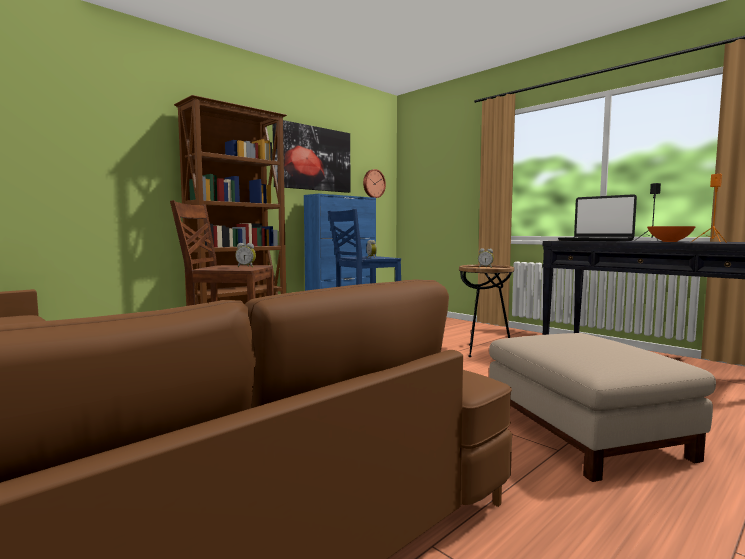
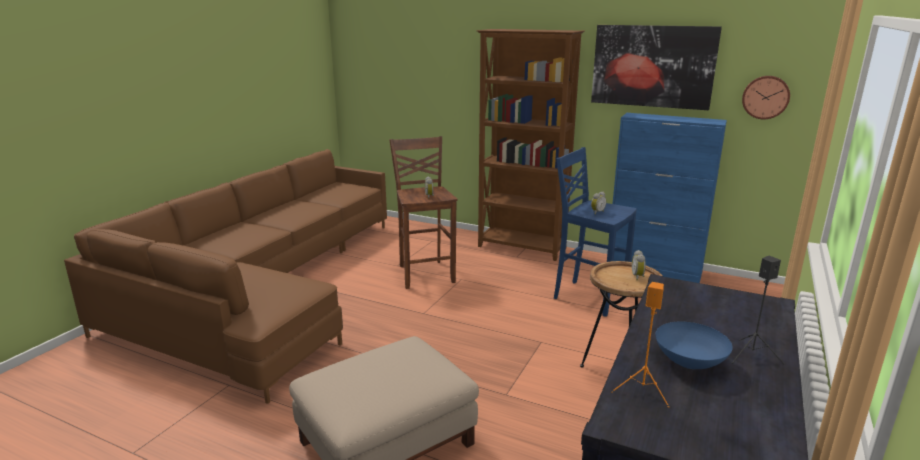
camera: 70 degrees right, 15 degrees up
(595, 240) = (693, 308): laptop -> none
(669, 241) = (690, 362): orange bowl -> blue bowl

